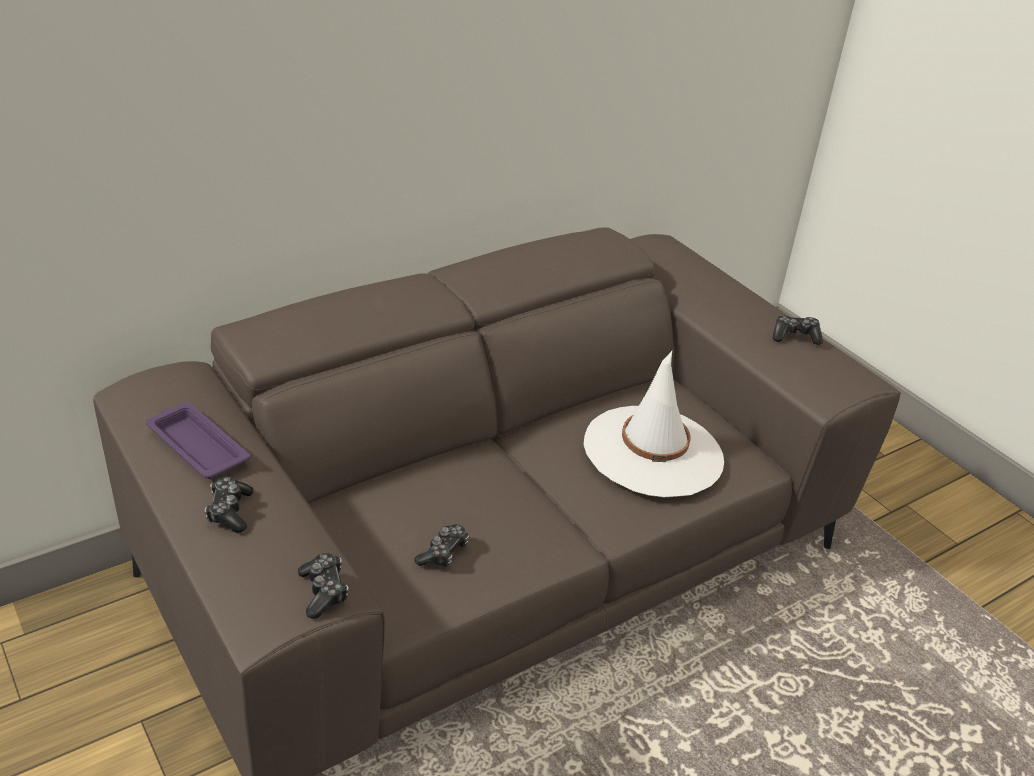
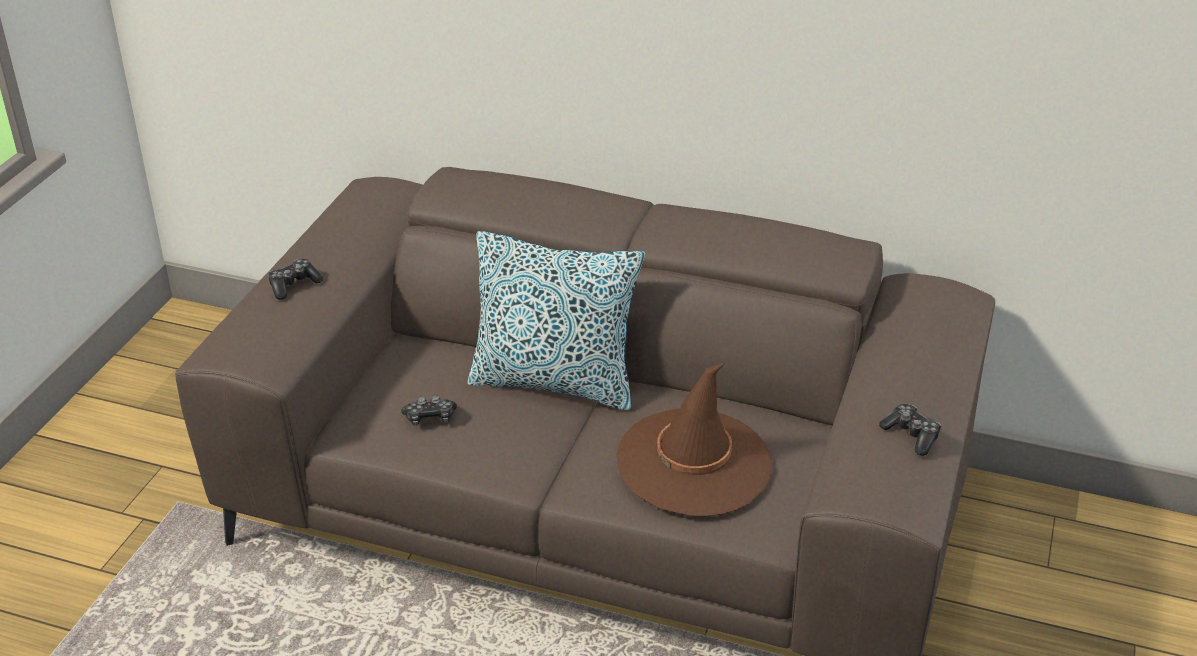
camera: 55 degrees right, 0 degrees up
(196, 446) = (340, 238): purple tray -> none
(324, 591) = (261, 358): game controller -> none
(476, 463) = (555, 382): none -> pillow
(653, 451) = (694, 463): white hat -> brown hat

